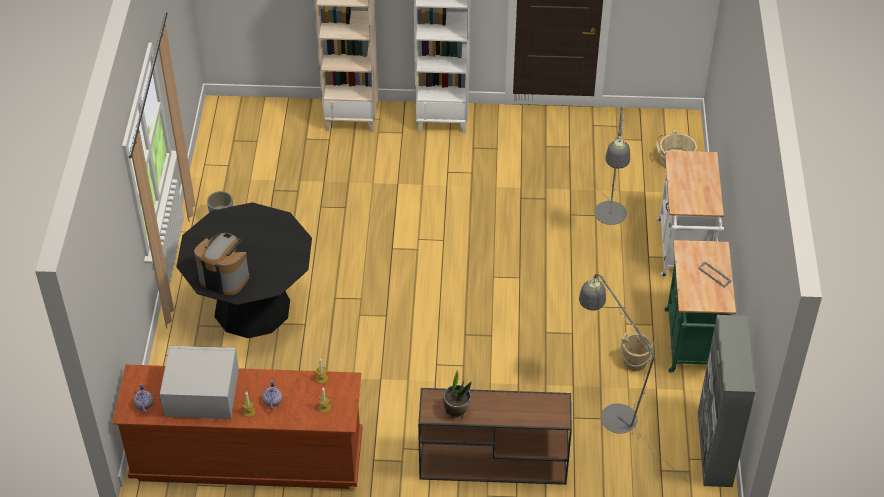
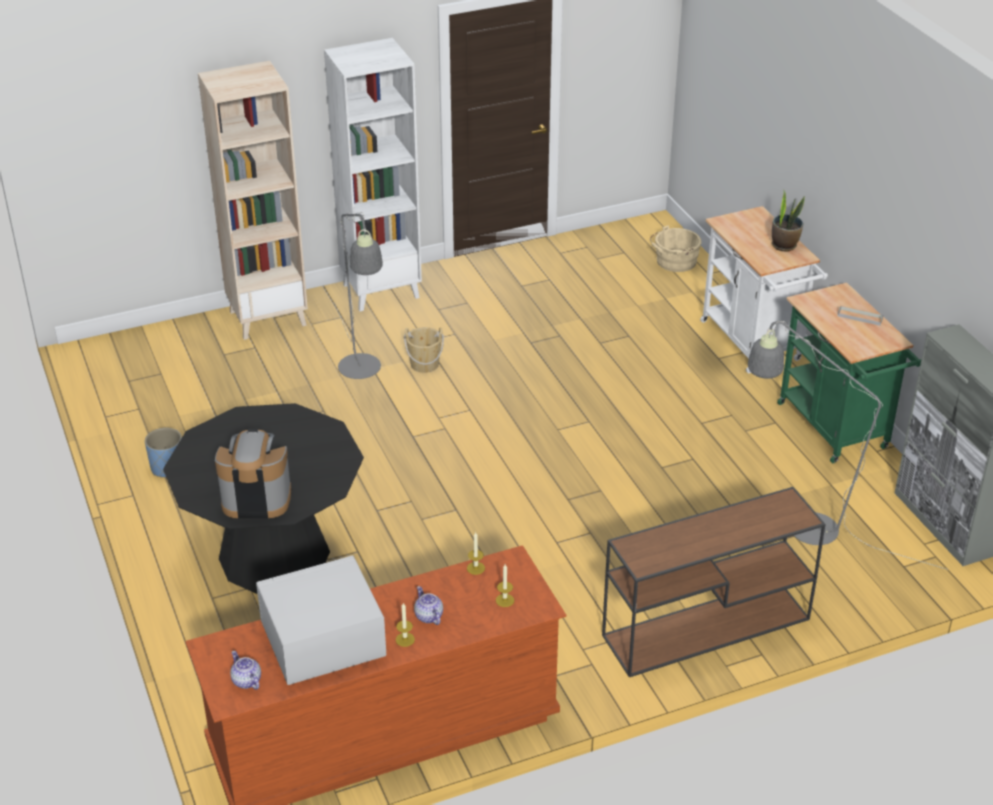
camera: 25 degrees left, 10 degrees down
(456, 410) = (671, 549): potted plant -> potted plant (784, 245)
(610, 219) = (648, 335): grey floor lamp -> grey floor lamp (362, 373)
(634, 362) = (786, 465): beige bucket -> beige bucket (424, 364)

